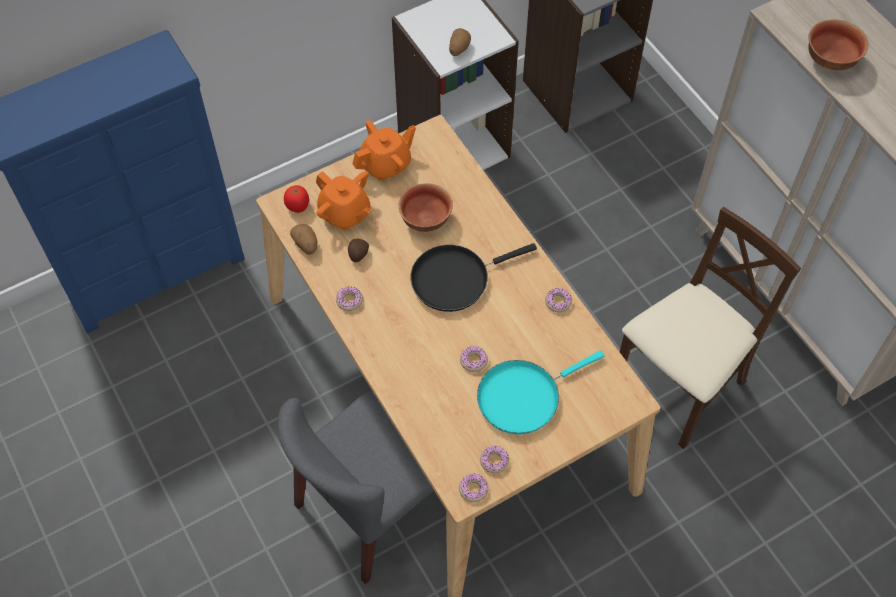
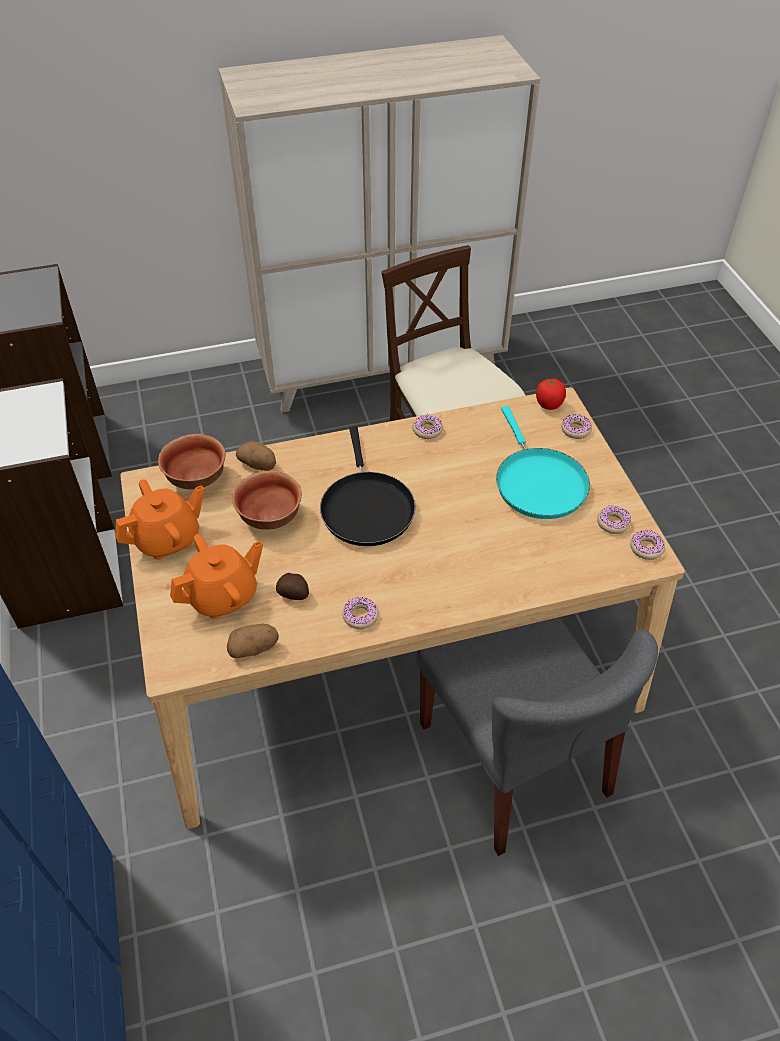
camera: 75 degrees left, 10 degrees down
(298, 206) = (186, 646): tomato -> tomato (549, 404)
(386, 164) = (168, 539): orange teapot -> orange teapot turned 75 degrees clockwise
(458, 48) = (38, 429): potato -> potato (258, 465)
(473, 361) = (482, 514): donut -> donut (575, 430)
(830, 59) = (324, 92): bowl -> bowl (195, 479)

